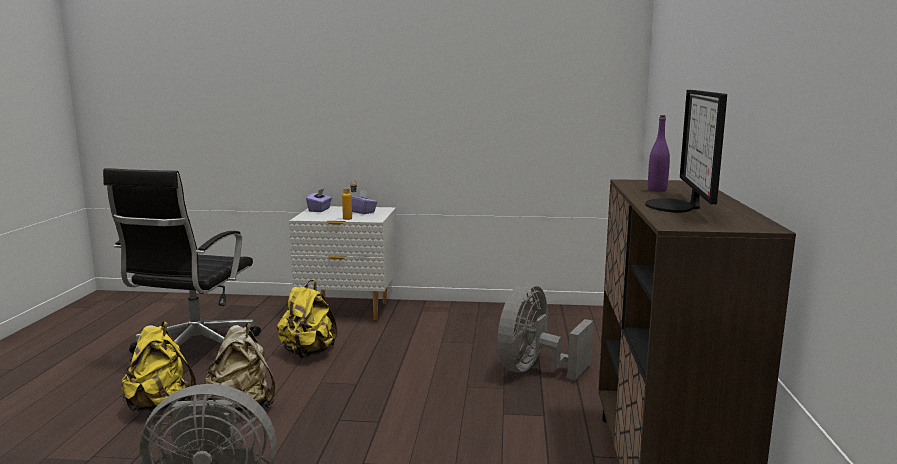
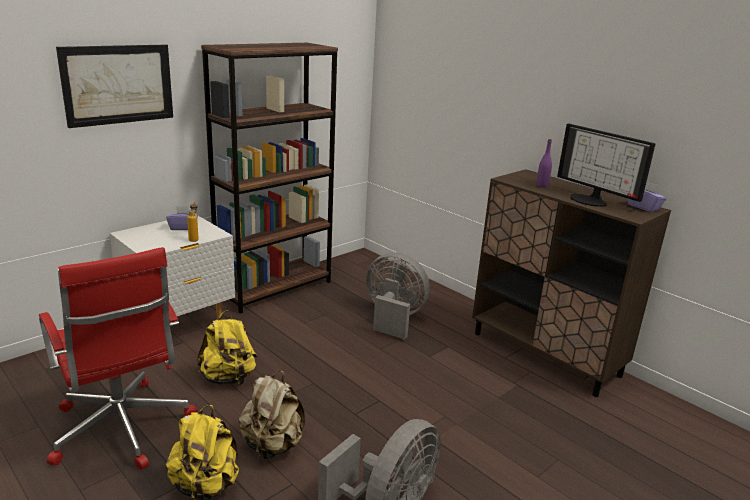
camera: 50 degrees left, 10 degrees up
(194, 352) = (122, 429): black office chair -> red office chair
(319, 210) = (135, 236): purple tissue box -> purple tissue box (643, 207)
(329, 72) = (118, 84): none -> picture
(470, 311) = (275, 288): none -> brown bookcase
(534, 370) = (393, 318): grey fan -> grey fan turned 135 degrees clockwise

